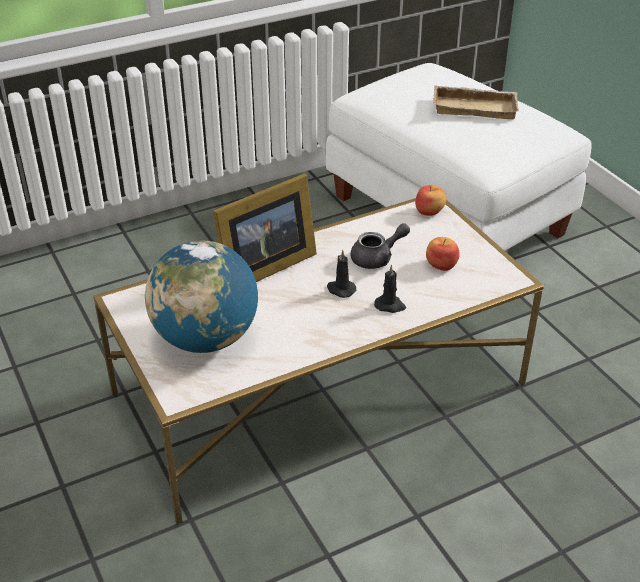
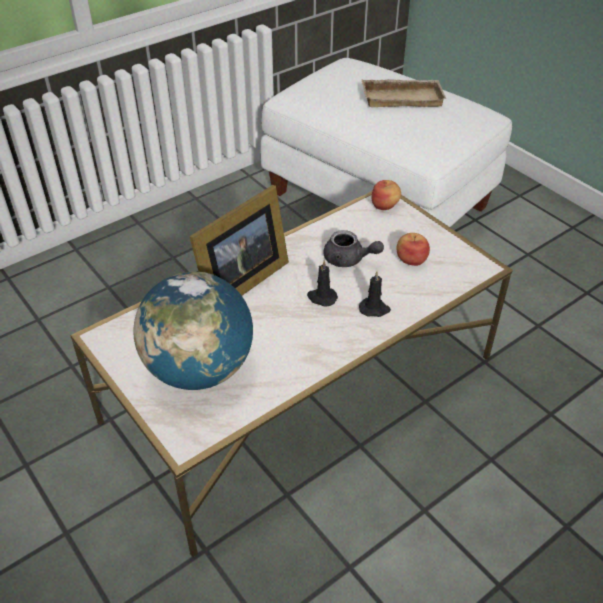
camera: 10 degrees left, 5 degrees up
(377, 258) = (349, 260): grey teapot -> grey teapot turned 60 degrees clockwise

